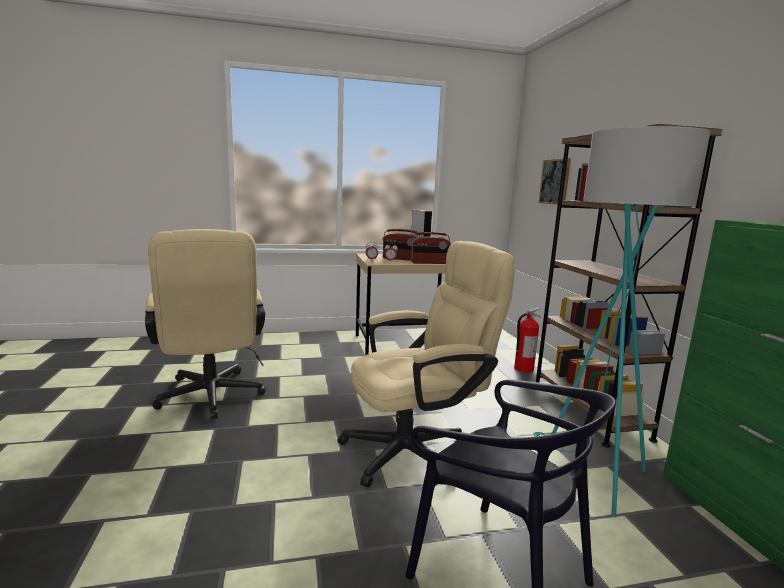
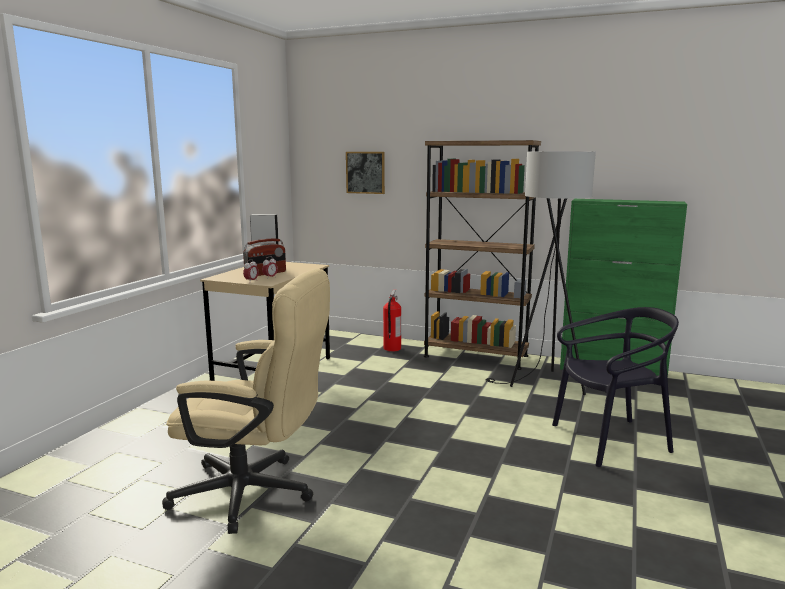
camera: 55 degrees left, 0 degrees up
(417, 450) = (468, 423): beige office chair -> none
(429, 263) = (302, 270): radio -> none
(589, 474) = (543, 385): turquoise floor lamp -> black floor lamp

